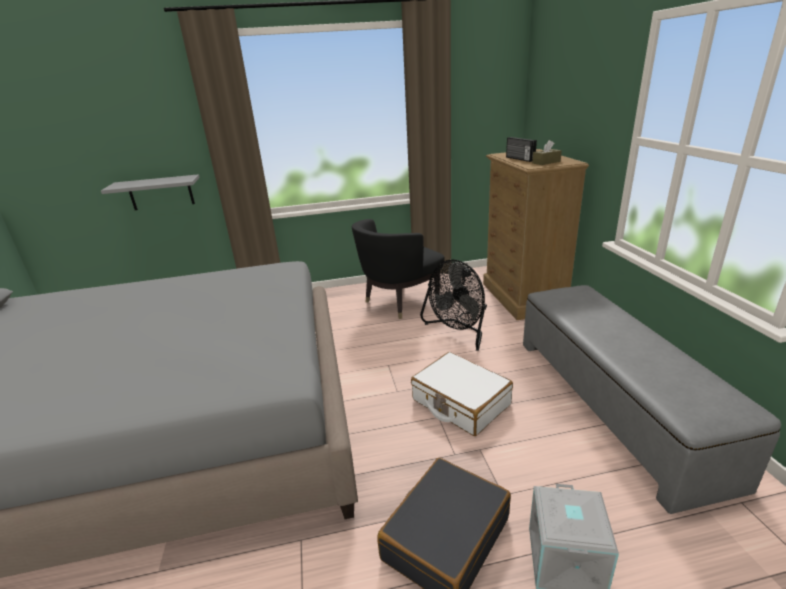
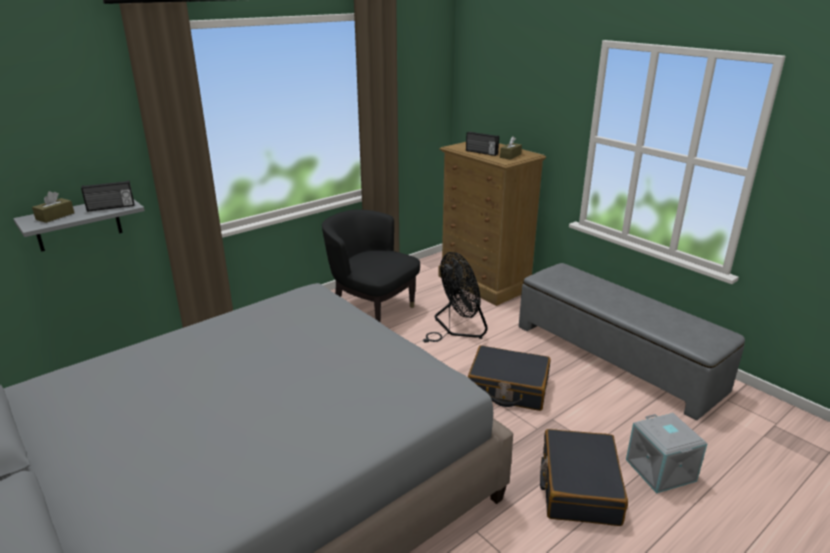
camera: 30 degrees left, 0 degrees up
(134, 183) = (55, 216): none -> brown tissue box
(173, 180) = (111, 207): none -> radio
(400, 301) = (372, 309): black armchair -> black armchair turned 105 degrees clockwise
(458, 330) = (453, 325): black fan -> black fan turned 135 degrees counterclockwise
(460, 402) = (508, 388): white suitcase -> black suitcase

